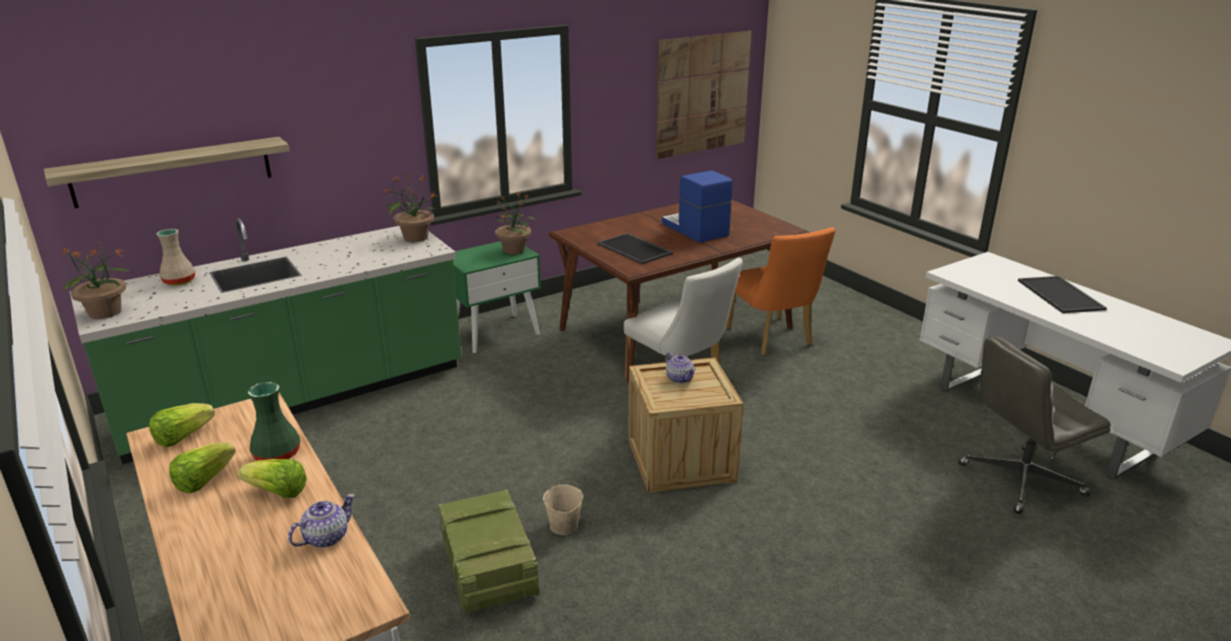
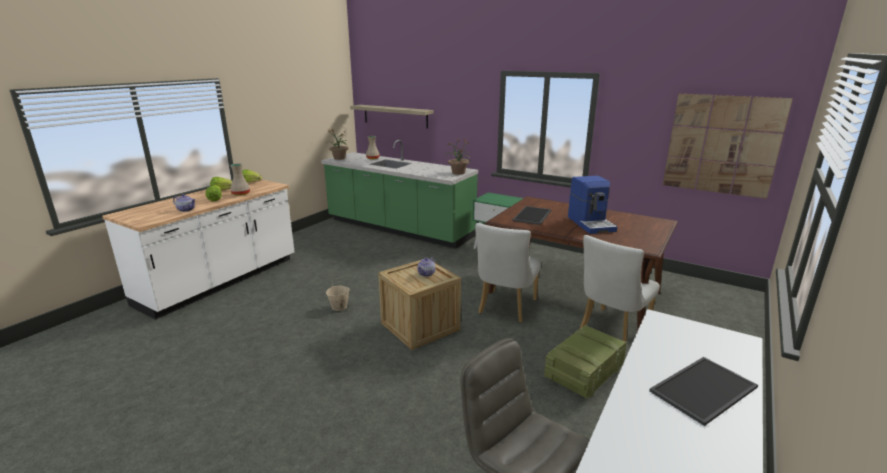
camera: 65 degrees right, 5 degrees down
(276, 455) = (240, 194): green vase -> beige vase
(489, 569) = (299, 298): crate -> crate (583, 373)
(514, 250) = (515, 202): potted plant -> none
(694, 230) = (591, 224): coffee machine -> coffee machine turned 135 degrees clockwise
(773, 339) = (611, 330): orange chair -> white chair

